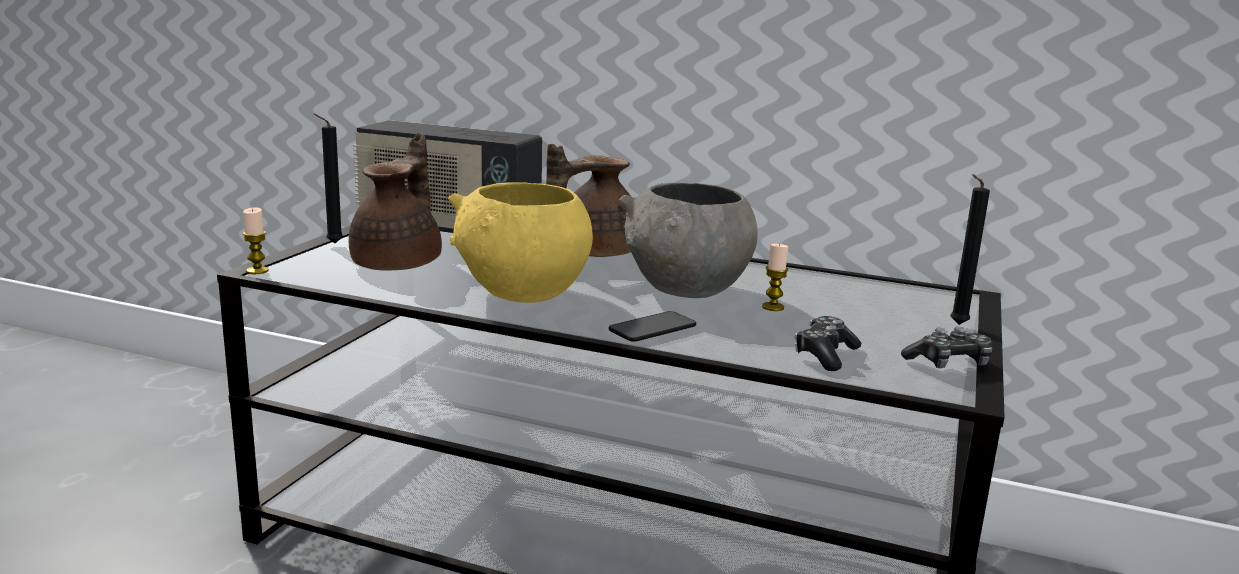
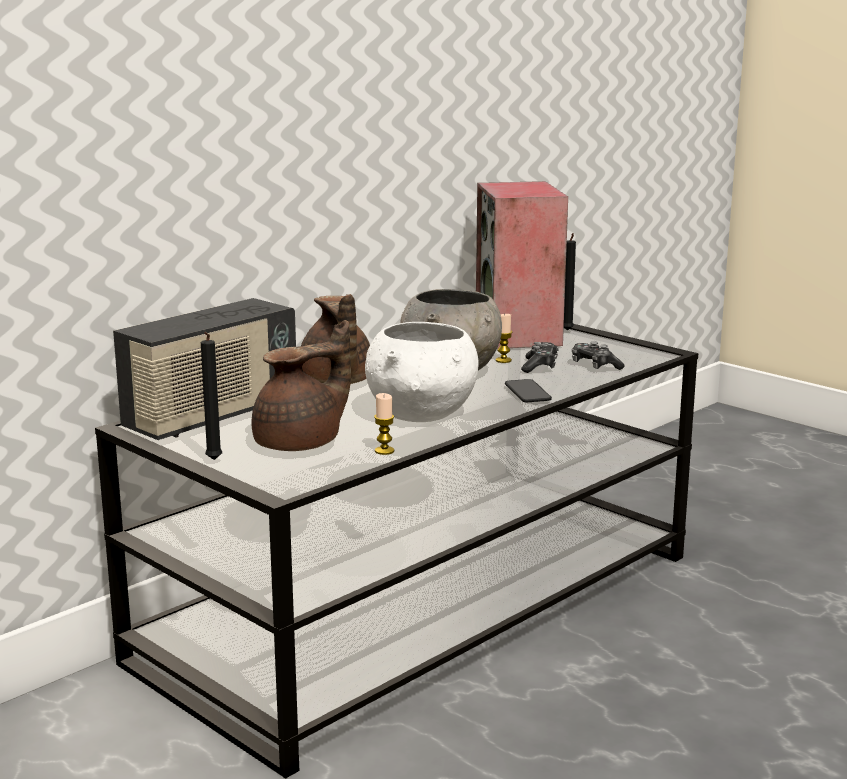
camera: 65 degrees left, 0 degrees up
(257, 271) = (281, 492): candle -> candle (384, 451)
(400, 263) = (302, 443): brown teapot -> brown teapot turned 105 degrees clockwise
(523, 294) = (422, 415): yellow bowl -> white bowl
(889, 303) = (519, 335): none -> speaker
(948, 363) = (625, 345): game controller -> game controller (540, 366)

